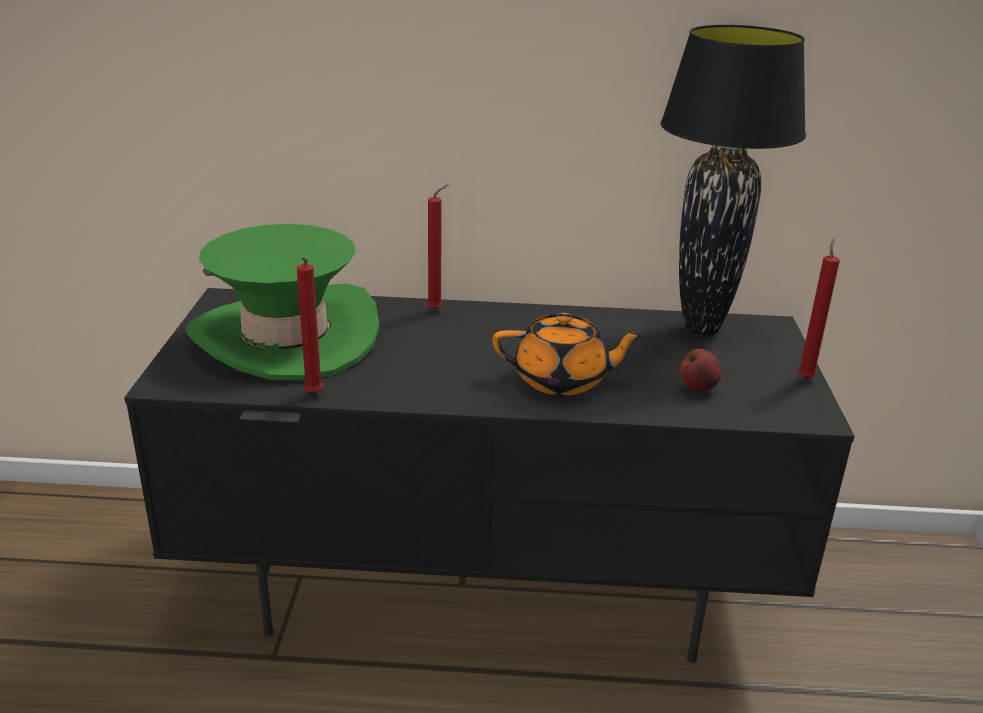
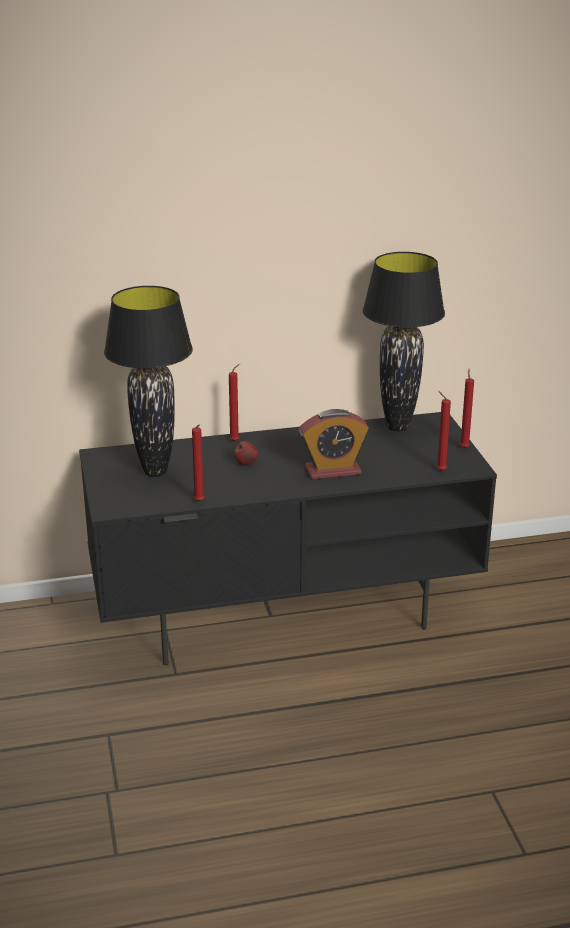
camera: 15 degrees left, 0 degrees up
(285, 337) = (156, 472): green hat -> black table lamp
(562, 380) = (333, 470): orange teapot -> alarm clock
(698, 388) = (408, 463): apple -> apple (246, 463)
(749, 410) = (439, 470): none -> red candle

